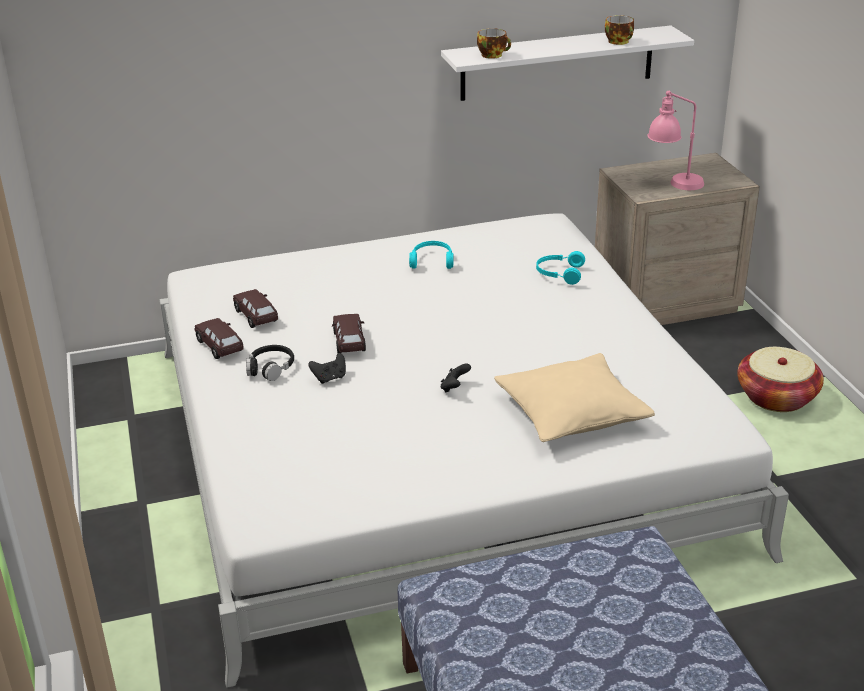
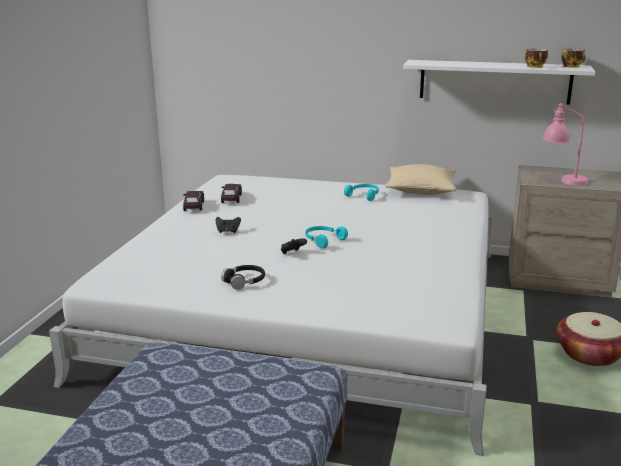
camera: 30 degrees right, 10 degrees down
(270, 368) = (204, 220): black headphones -> black headphones (244, 281)
(349, 342) = (262, 219): brown toy car -> none
(493, 55) = (436, 63): cup -> cup (572, 66)
(559, 274) = (439, 217): turquoise headphones -> turquoise headphones (323, 240)
(572, 414) = (350, 285): beige pillow -> beige pillow (420, 190)

